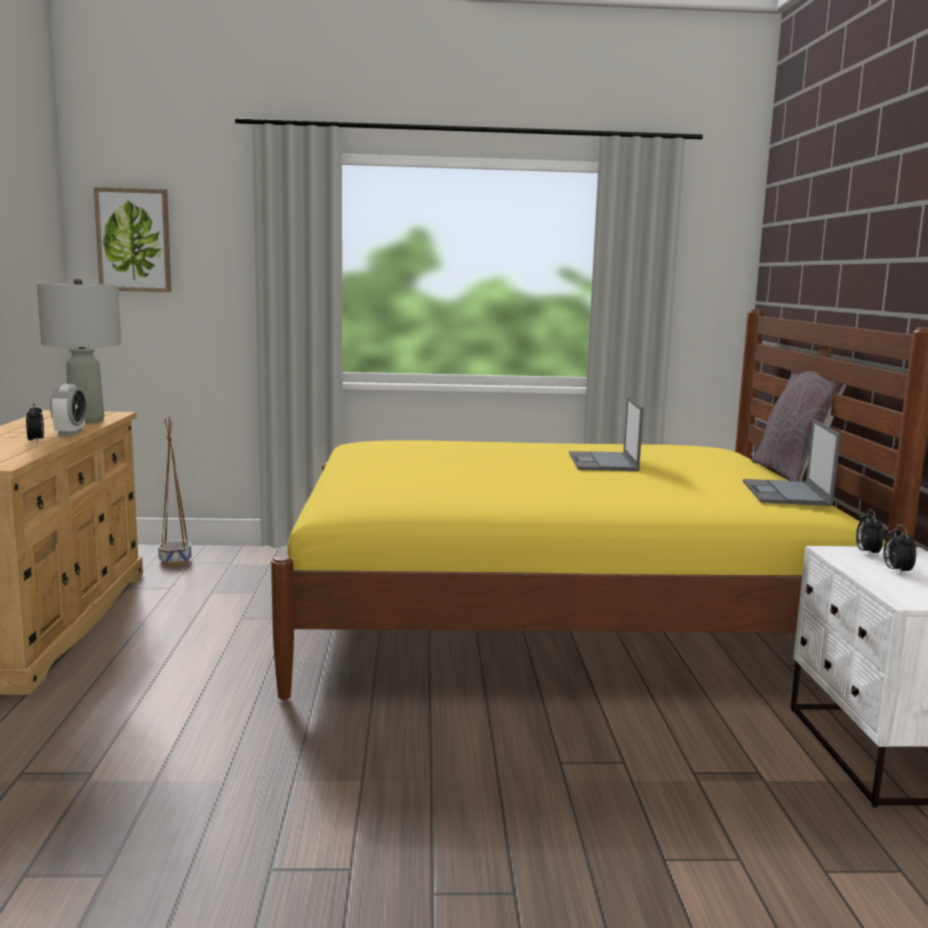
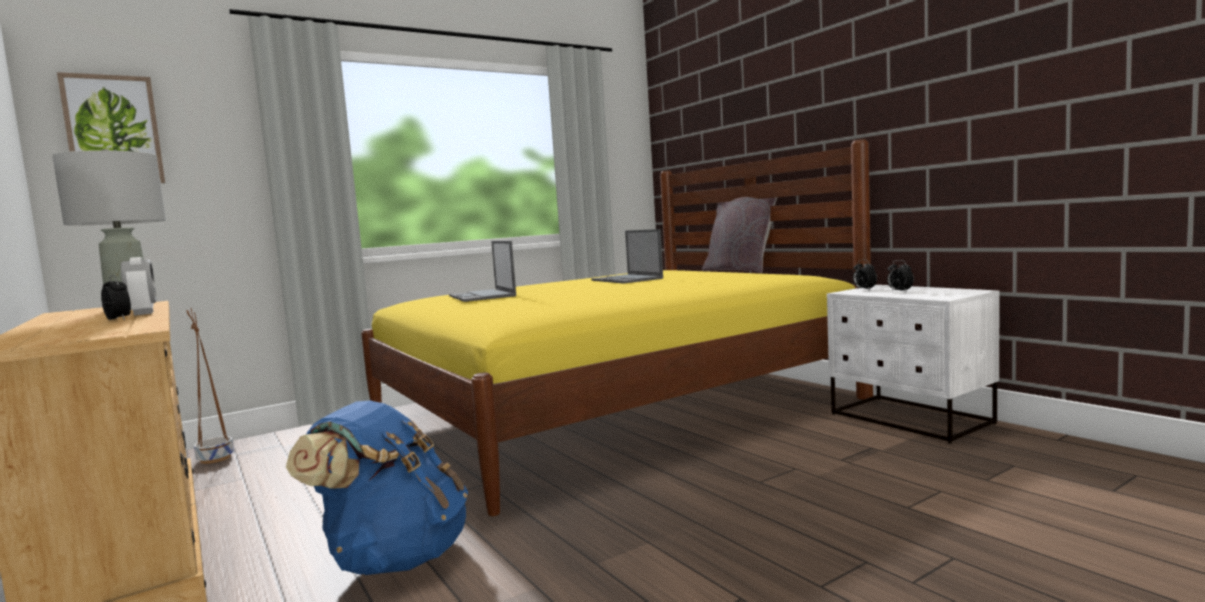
camera: 30 degrees left, 5 degrees down
(170, 708) = (393, 558): none -> blue backpack
(786, 493) = (773, 272): laptop -> laptop (482, 296)

